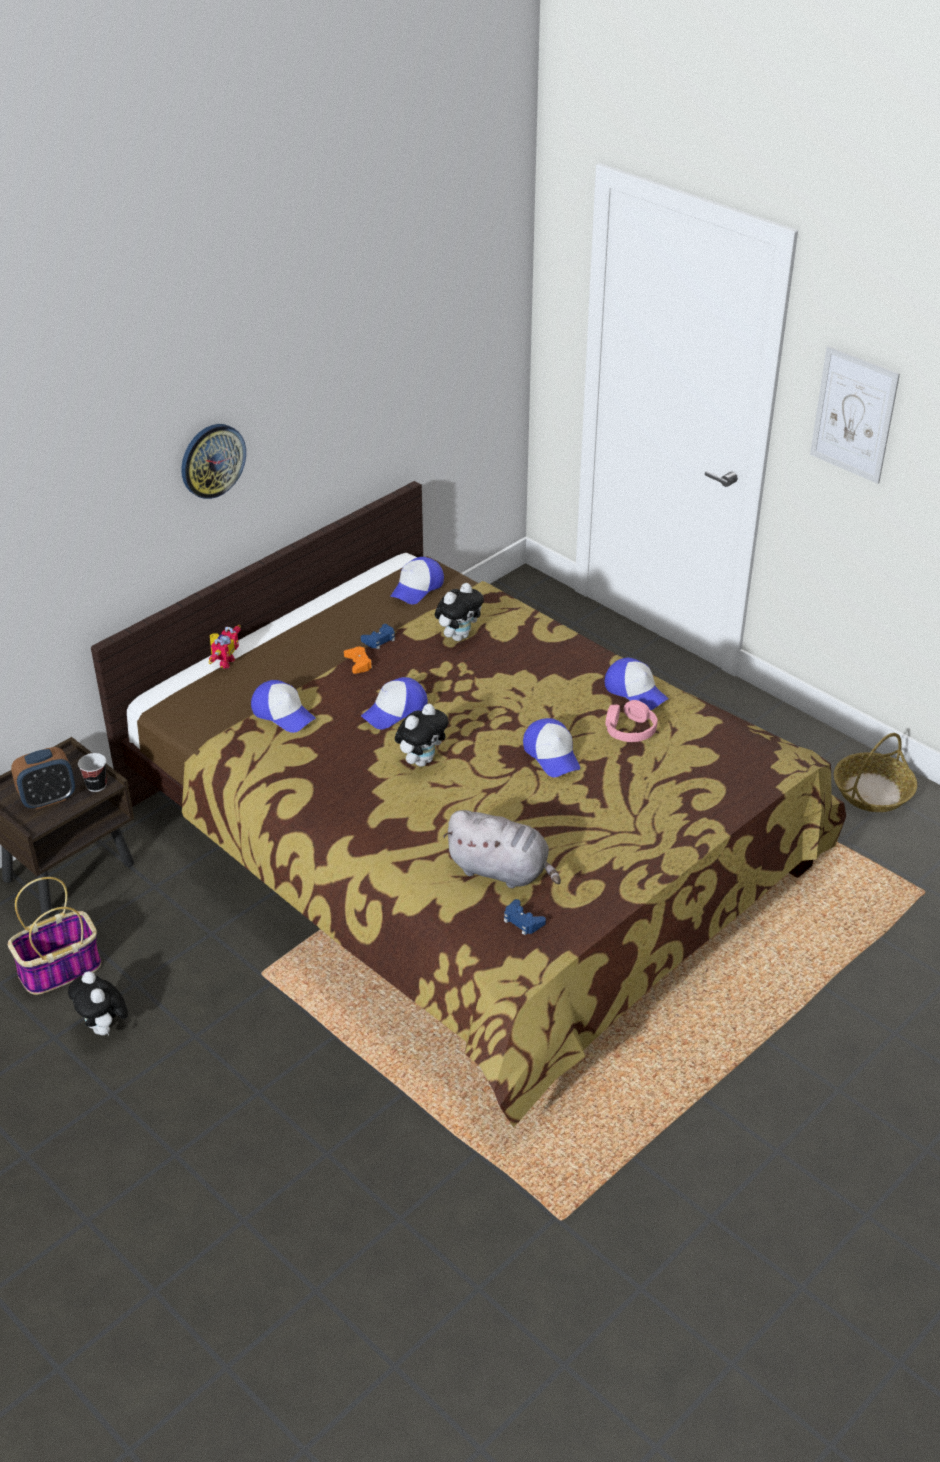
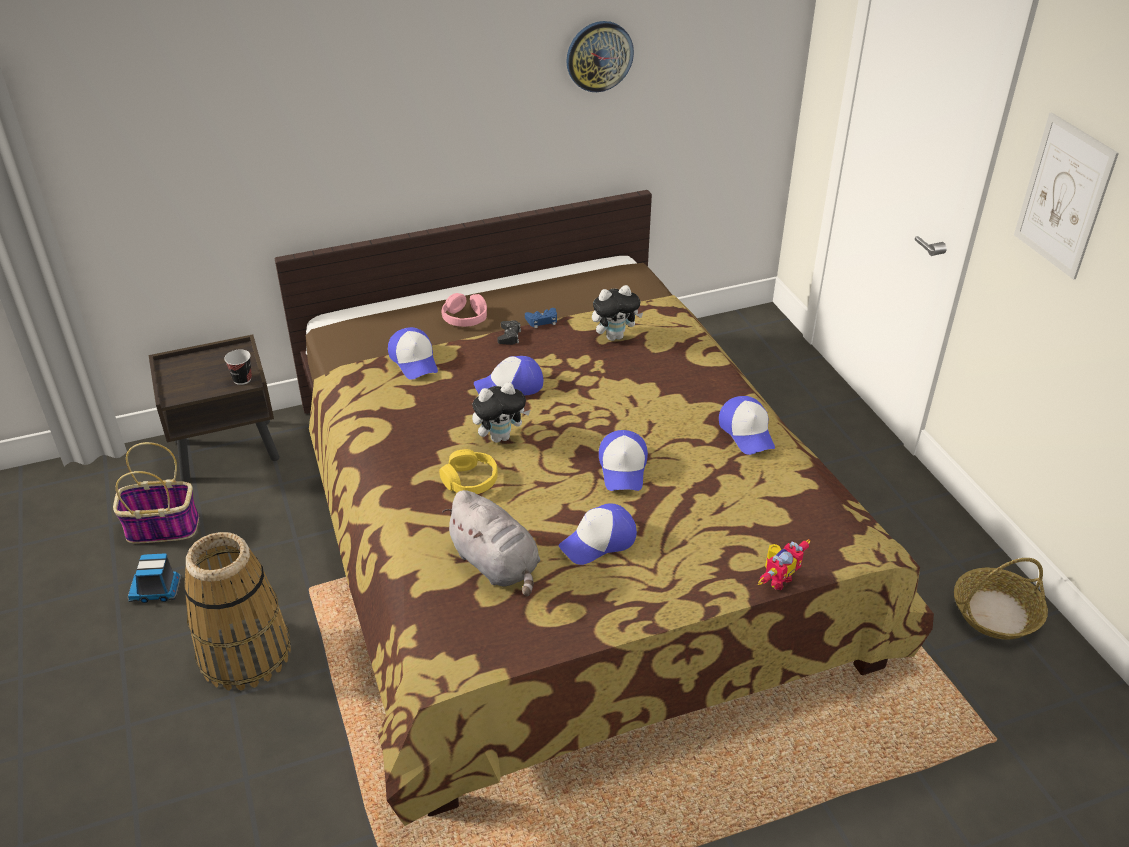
camera: 25 degrees right, 0 degrees up
(48, 798) = (198, 379): alarm clock -> none
(104, 1028) = (156, 590): plush toy -> toy truck
(212, 460) = (419, 115): wall clock -> wall clock (599, 56)
(223, 661) = (404, 305): toy robot -> toy robot (777, 579)
(242, 1051) = (245, 653): none -> basket
(358, 663) = (509, 336): orange game controller -> black game controller
(417, 588) = (611, 286): cap -> cap (599, 541)
(423, 807) = (470, 480): none -> yellow headphones
(522, 921) = (480, 621): blue game controller -> none
(630, 729) = (716, 467): pink headphones -> pink headphones (465, 317)

